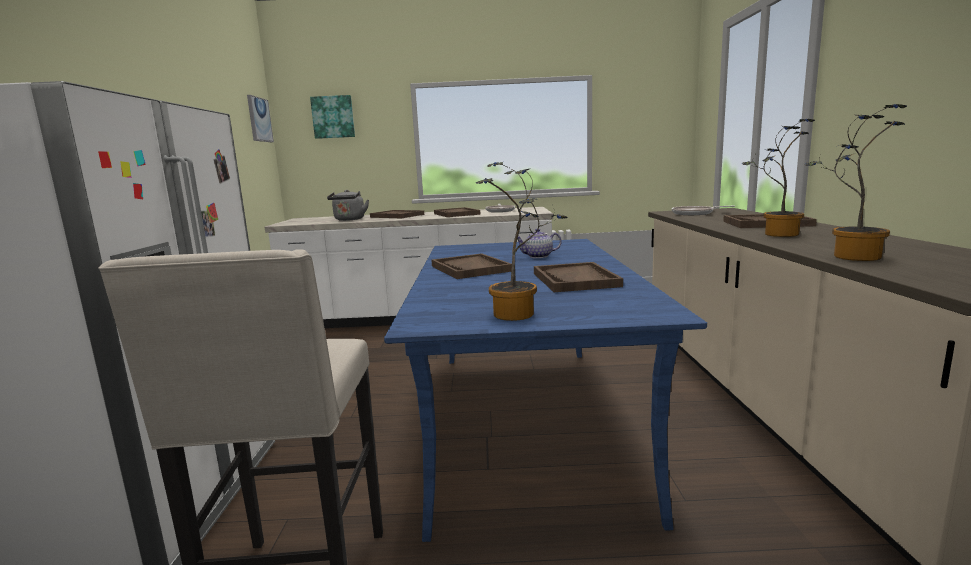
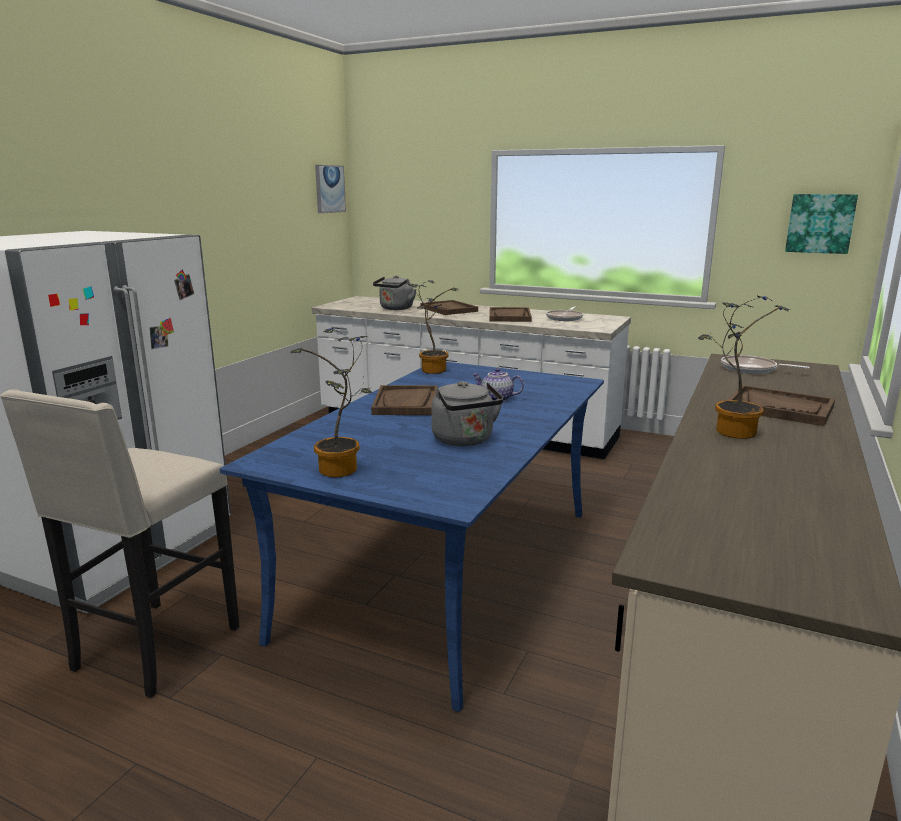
camera: 25 degrees right, 5 degrees up
(333, 117) = (408, 186): picture -> picture (820, 223)
(575, 280) = (465, 440): brown tray -> grey kettle
(849, 256) = (695, 485): potted plant -> potted plant (432, 369)

